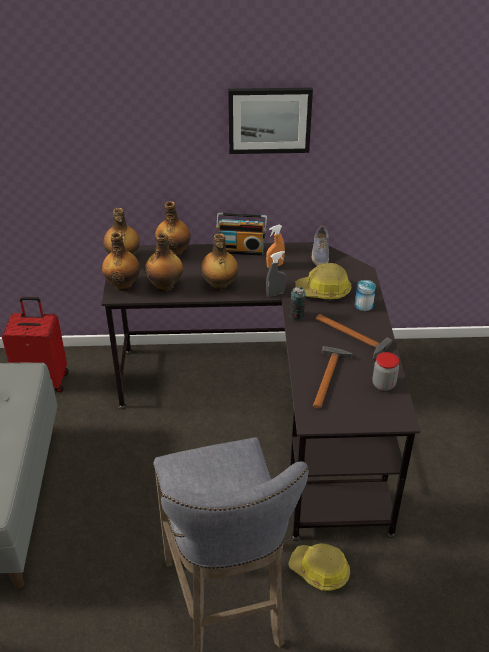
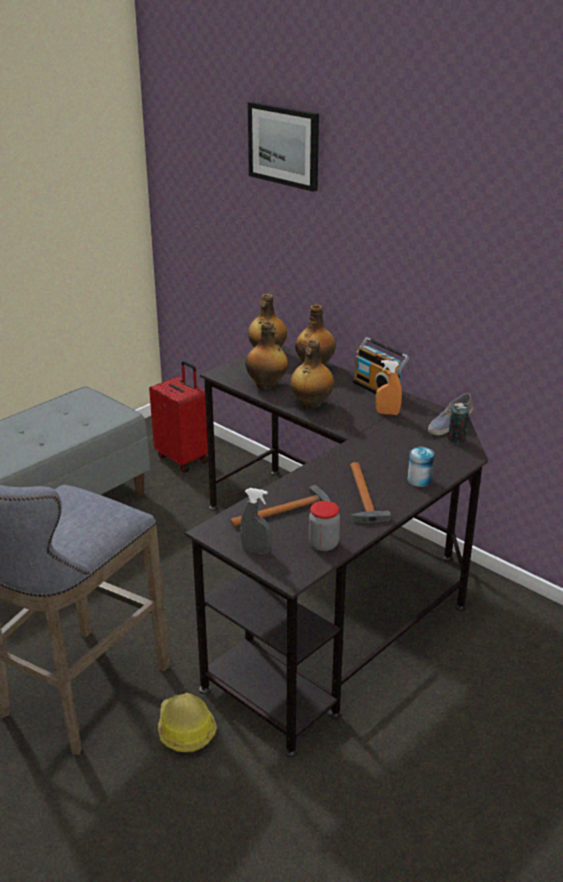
camera: 45 degrees right, 10 degrees down
(123, 285) = (236, 370): bottle -> none
(269, 120) = (429, 240): picture -> picture (284, 145)
(275, 293) = (350, 432): grey spray bottle -> grey spray bottle (256, 550)
(296, 316) = (338, 456): can -> can (456, 440)
(323, 291) = (399, 451): hard hat -> none

